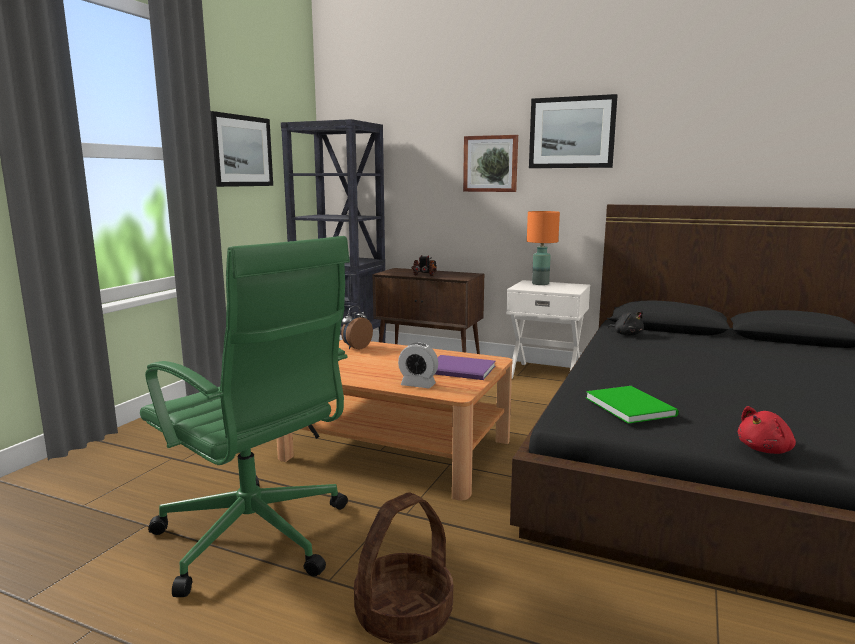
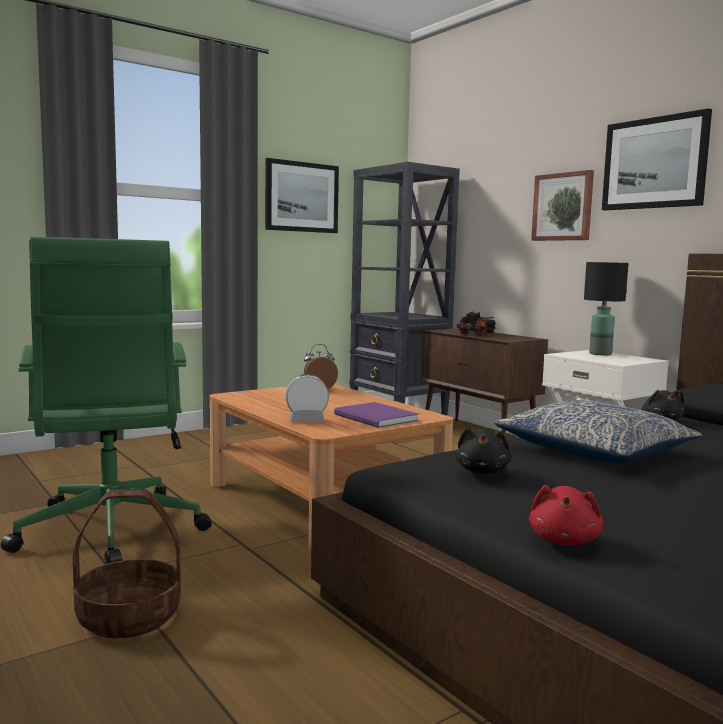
camera: 30 degrees right, 5 degrees down
(418, 385) = (306, 421): alarm clock -> alarm clock turned 120 degrees clockwise
(540, 284) = (599, 354): orange table lamp -> black table lamp
(630, 405) = (482, 471): green book -> black plush toy
(645, 370) = (594, 451): none -> pillow
(766, 449) = (564, 540): red plush toy -> red plush toy turned 75 degrees counterclockwise

